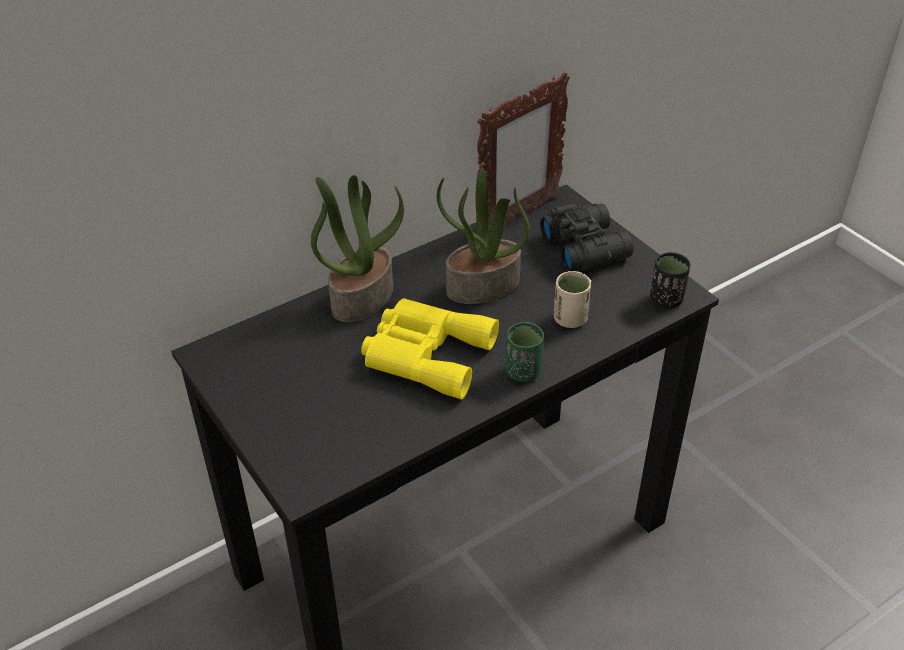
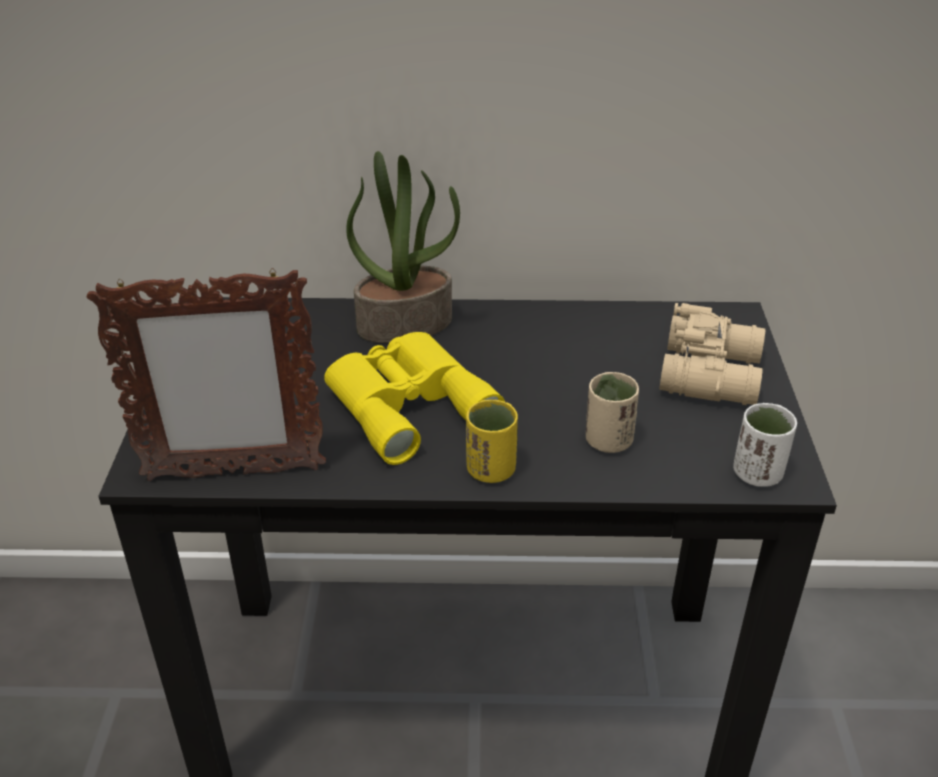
camera: 35 degrees right, 5 degrees down
(482, 287) = (542, 365): potted plant -> none
(518, 216) = (663, 313): picture frame -> picture frame (232, 473)
(523, 372) = (491, 470): green cup -> yellow cup
(585, 246) = (713, 373): black binoculars -> beige binoculars
(666, 300) = (757, 474): black cup -> white cup

